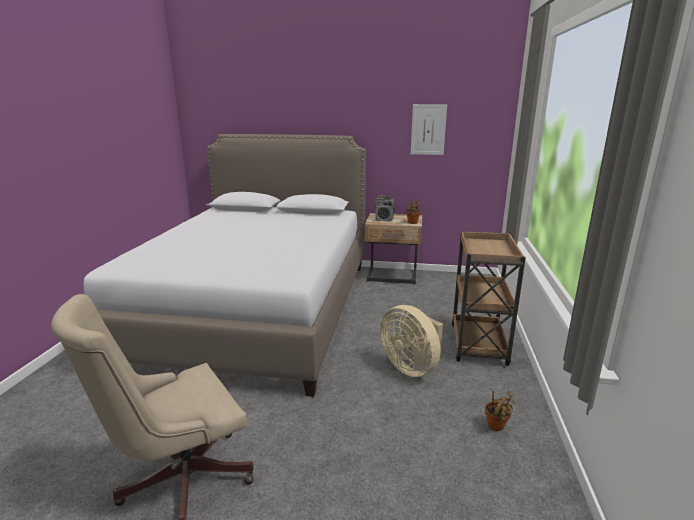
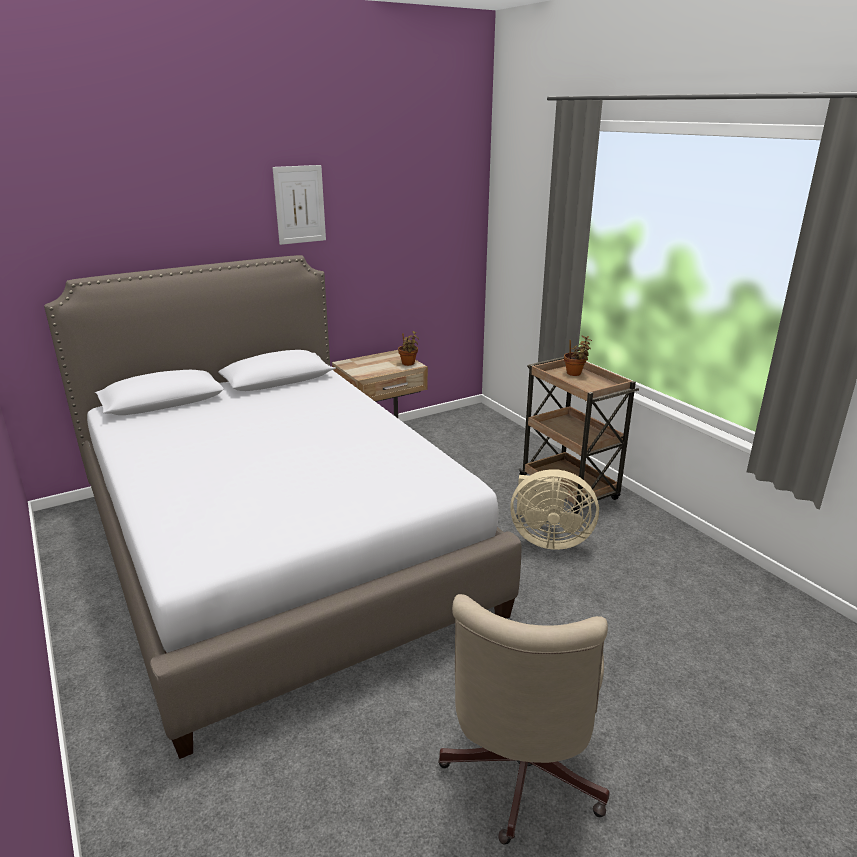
camera: 40 degrees left, 5 degrees up
(384, 220) = (370, 368): radio -> none
(428, 129) = (396, 233): picture -> picture (299, 204)
(496, 427) = (678, 560): potted plant -> potted plant (575, 374)

